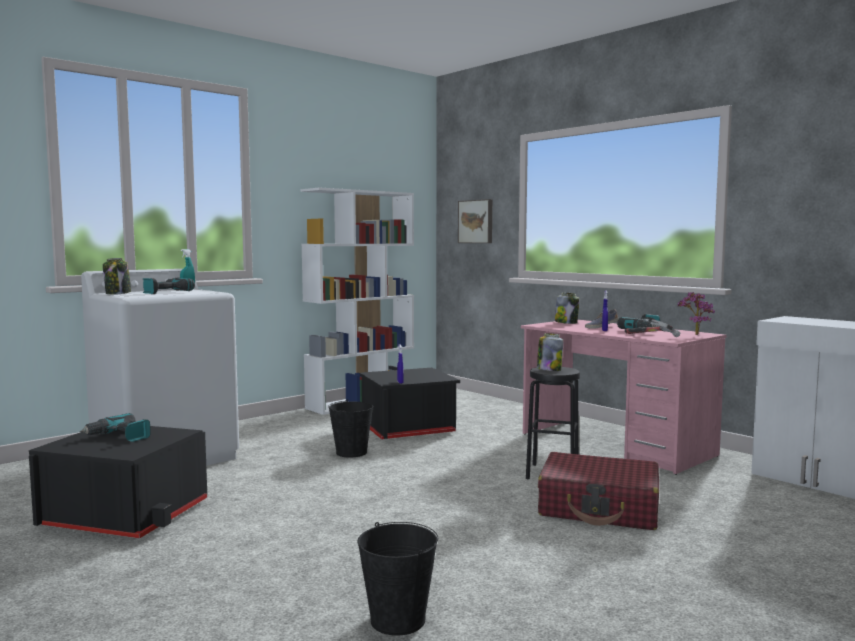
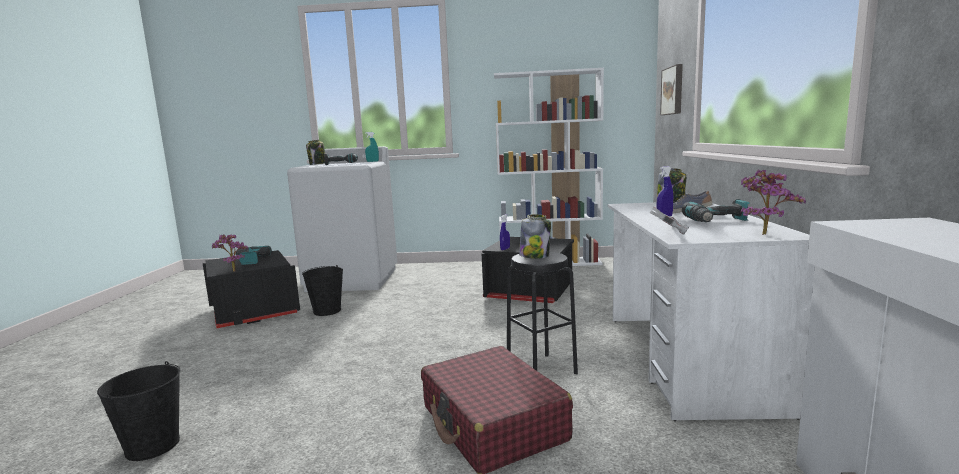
camera: 45 degrees right, 5 degrees up
(147, 449) = (232, 271): none -> potted plant
(351, 452) = (446, 303): black bucket -> black bucket (327, 311)
(615, 444) = (686, 360): pink desk -> white desk

